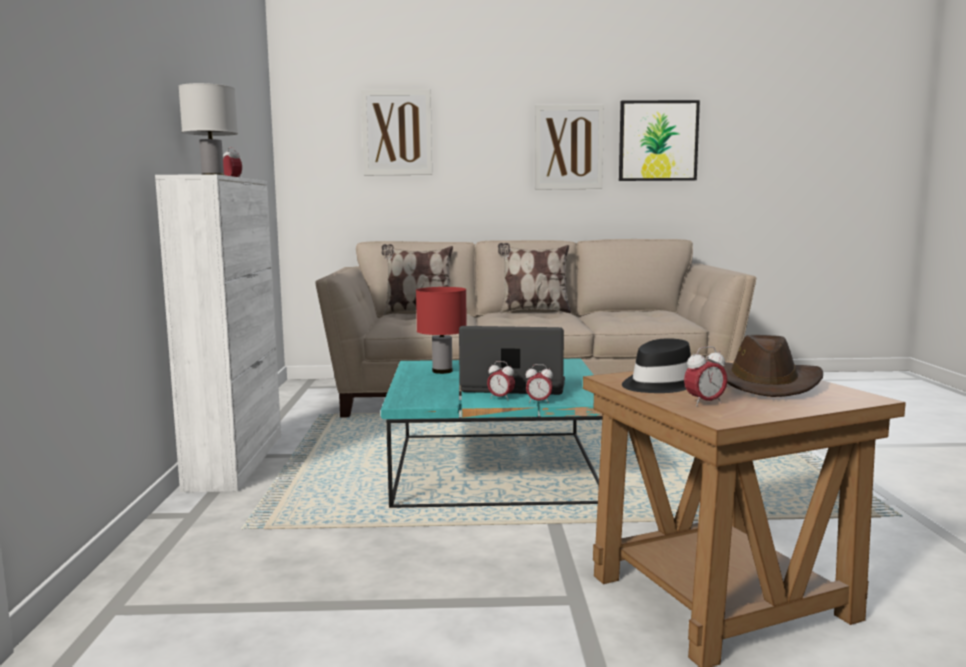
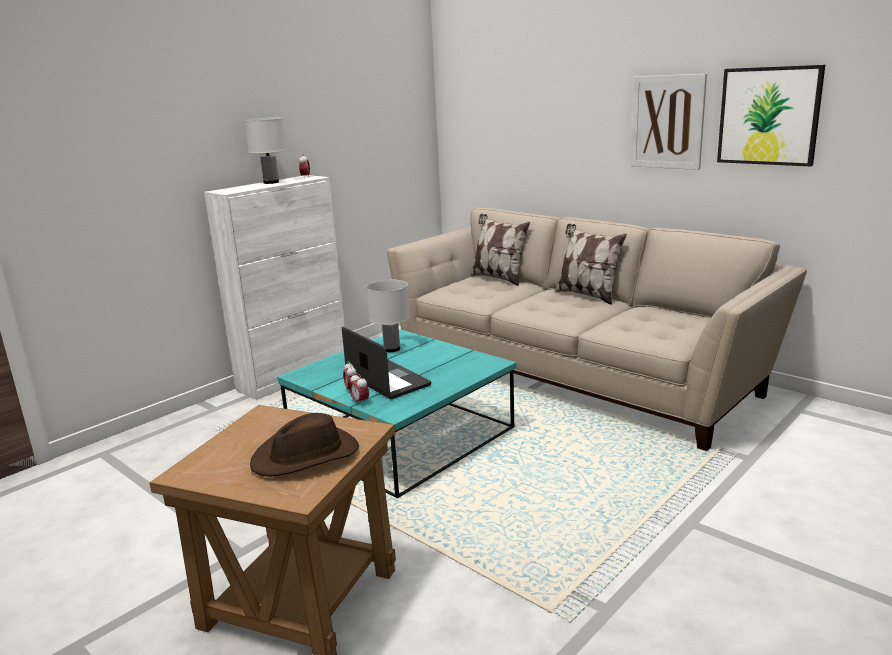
camera: 45 degrees right, 10 degrees up
(397, 132) = (518, 106): picture -> none
(442, 371) = (392, 349): red table lamp -> white table lamp
(659, 383) = (261, 429): black hat -> none
(704, 403) = (217, 458): alarm clock -> none

